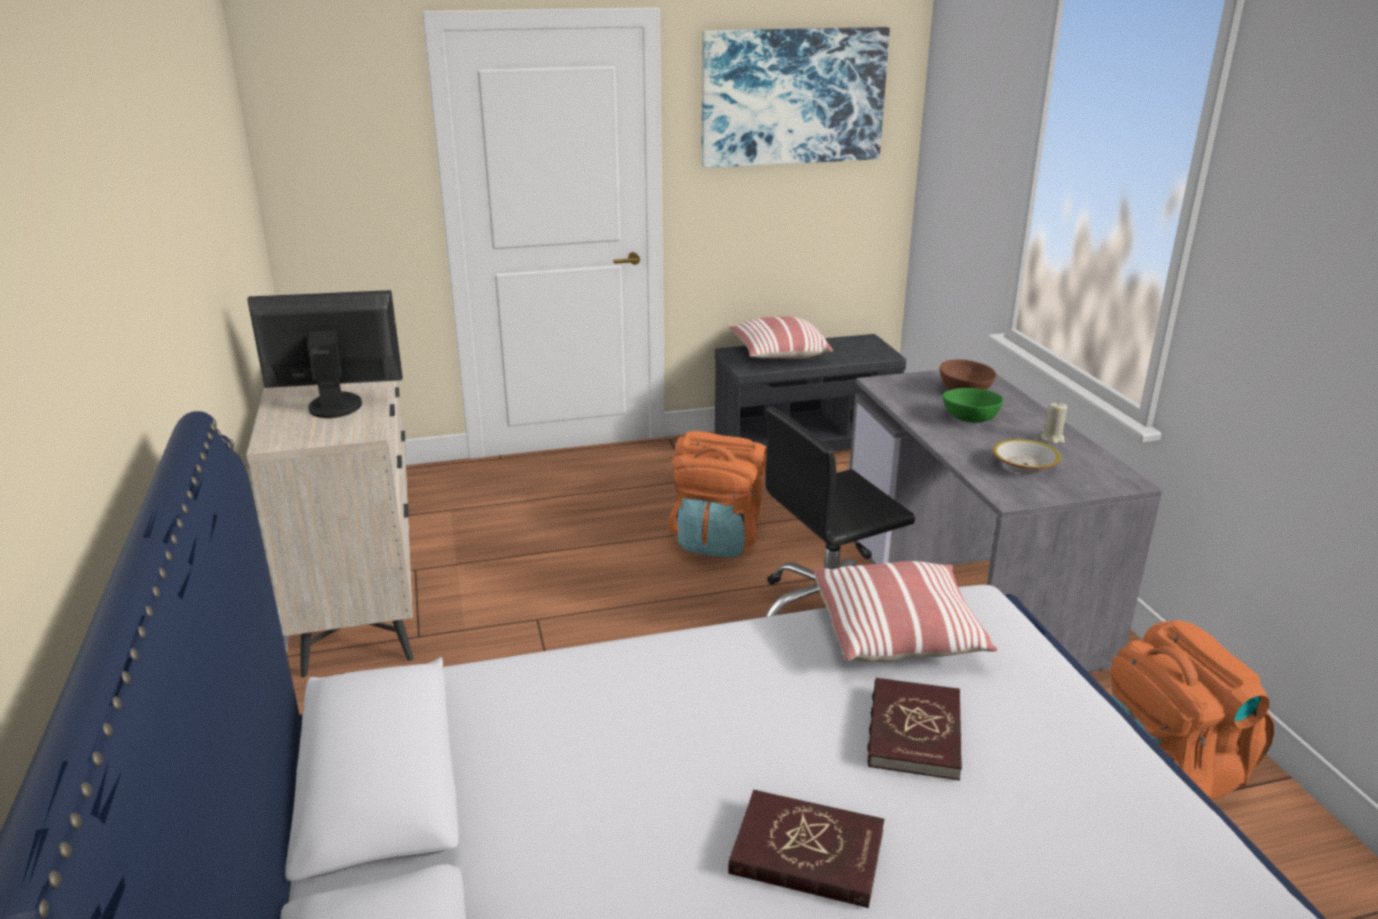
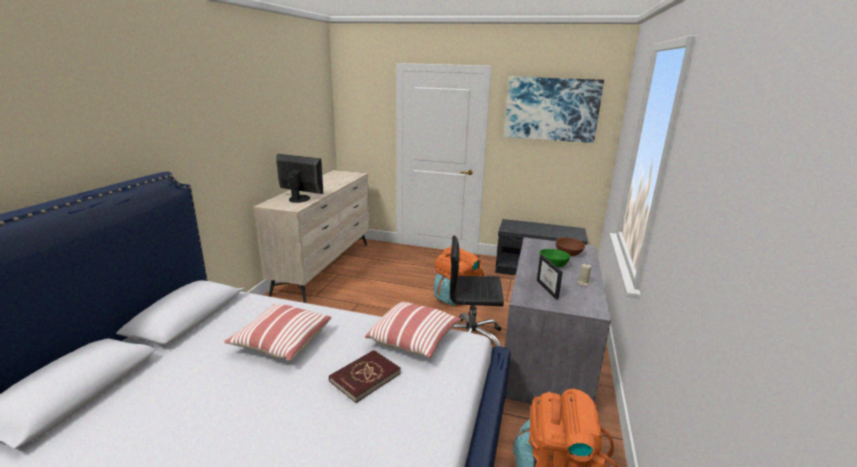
camera: 30 degrees right, 5 degrees down
(778, 354) = (527, 226): pillow -> pillow (281, 342)
(807, 853) = (262, 400): red book -> none
(1025, 465) = (551, 289): bowl -> picture frame

